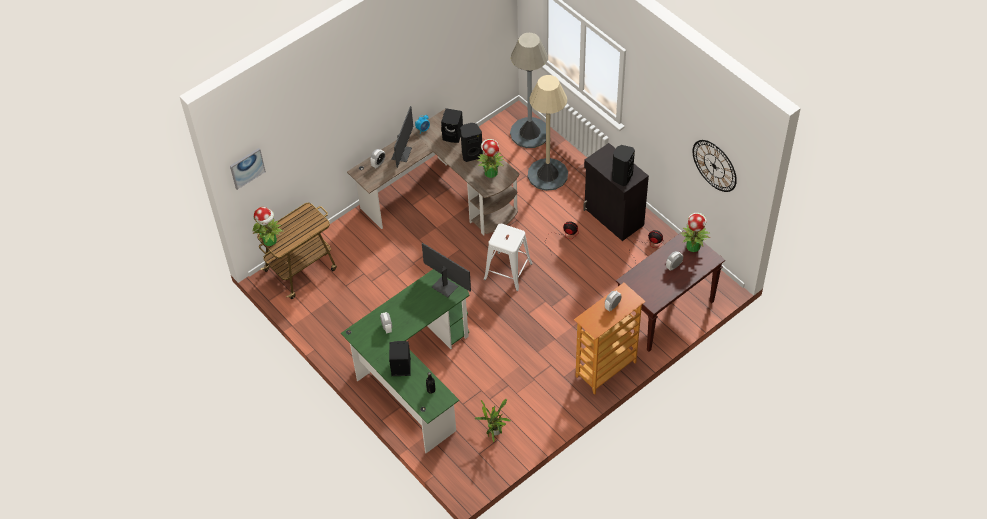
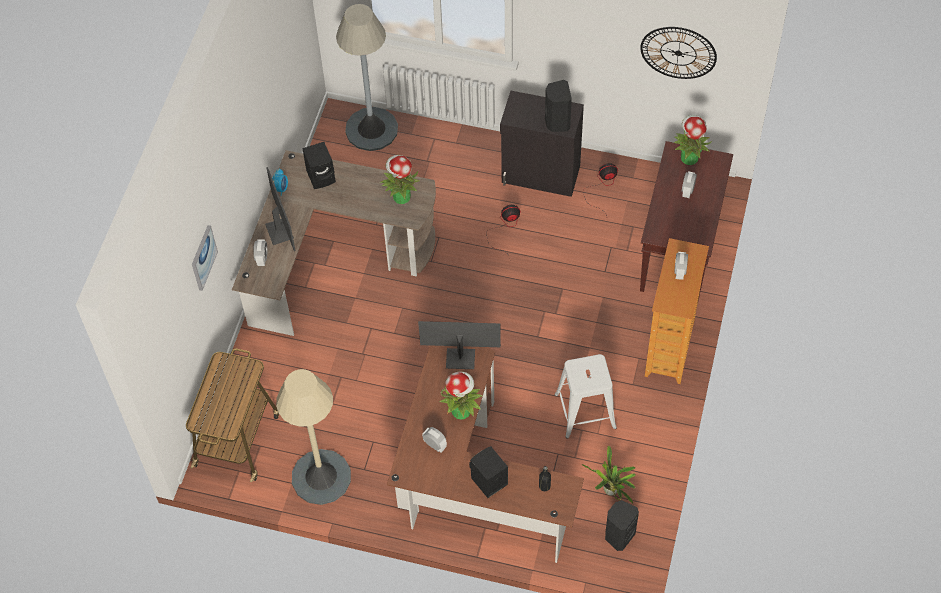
camera: 35 degrees left, 5 degrees up
(247, 168) = (157, 350): picture -> picture (203, 257)
(270, 240) = (208, 424): potted plant -> potted plant (461, 410)
(414, 374) = (470, 482): green desk -> brown desk
(471, 154) = (361, 187): black speaker -> black speaker (619, 535)
(508, 271) = (476, 302): white stool -> white stool (585, 411)
(548, 174) = (431, 166): beige floor lamp -> beige floor lamp (321, 477)

